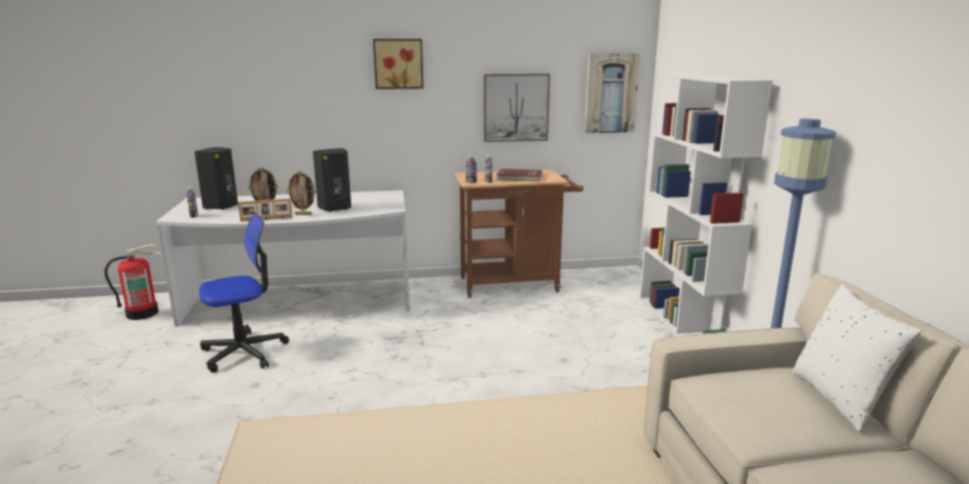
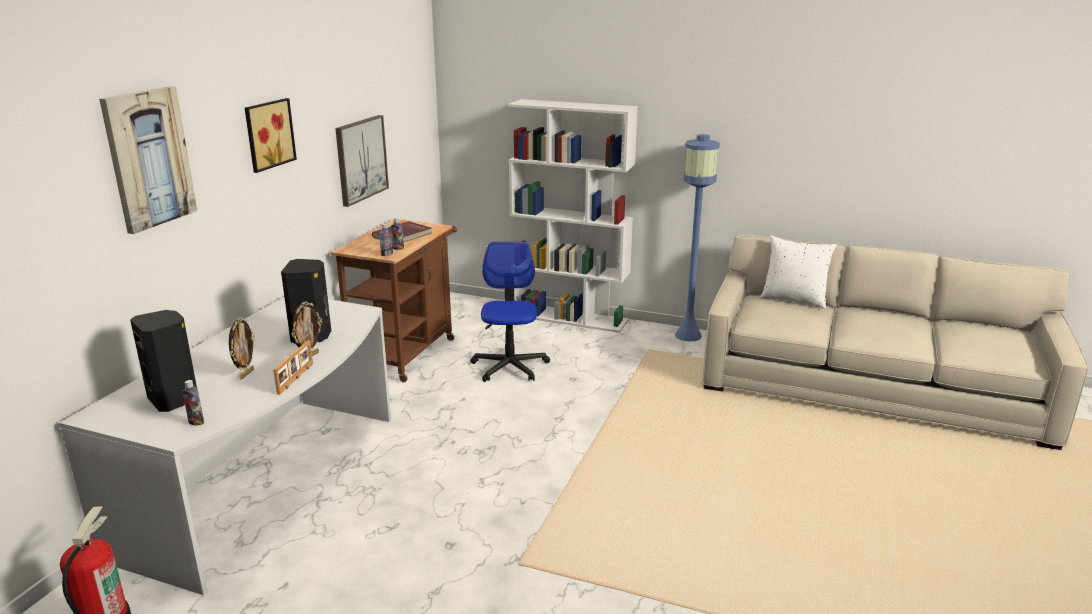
camera: 60 degrees left, 5 degrees up
(244, 352) = (361, 543): office chair -> office chair (510, 366)
(610, 93) = (416, 124): picture -> picture (149, 158)

